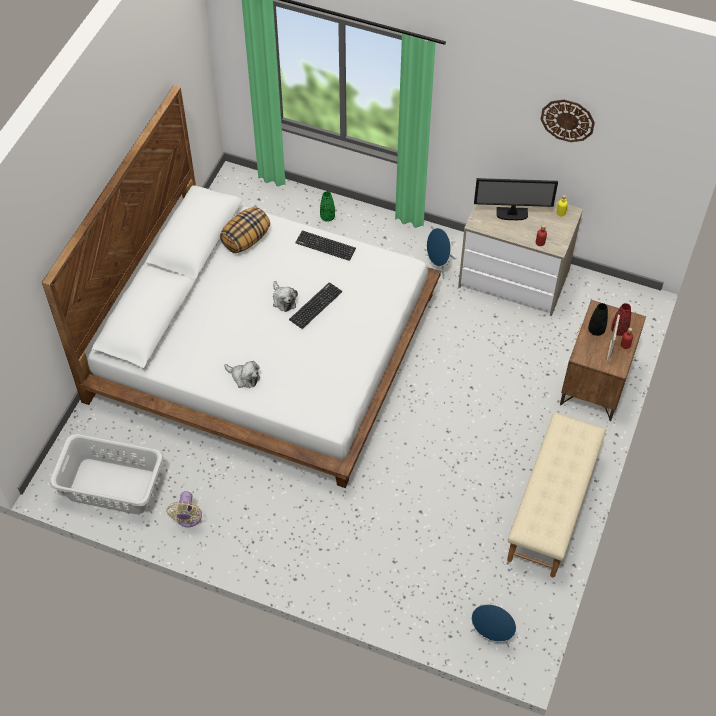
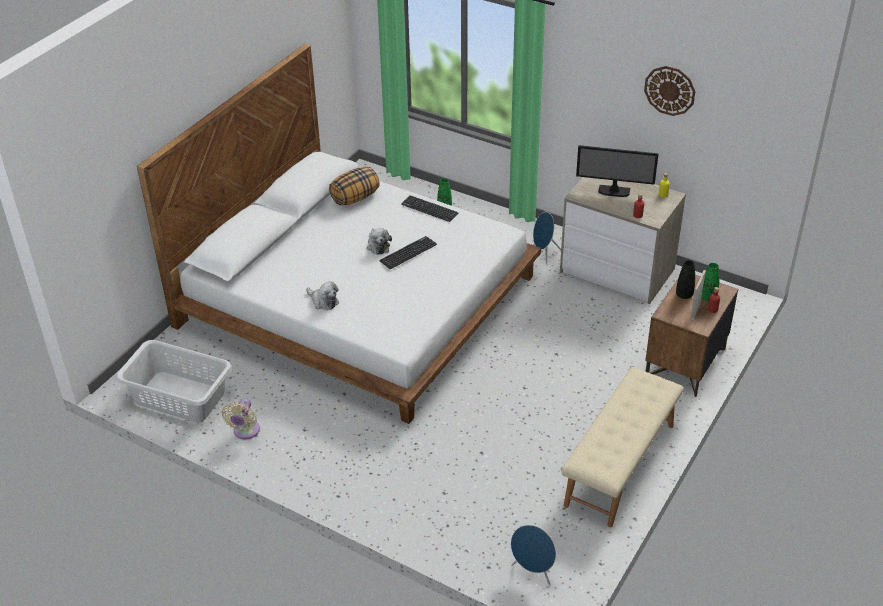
camera: 10 degrees right, 15 degrees down
(619, 330) = (708, 297): red vase -> green vase

